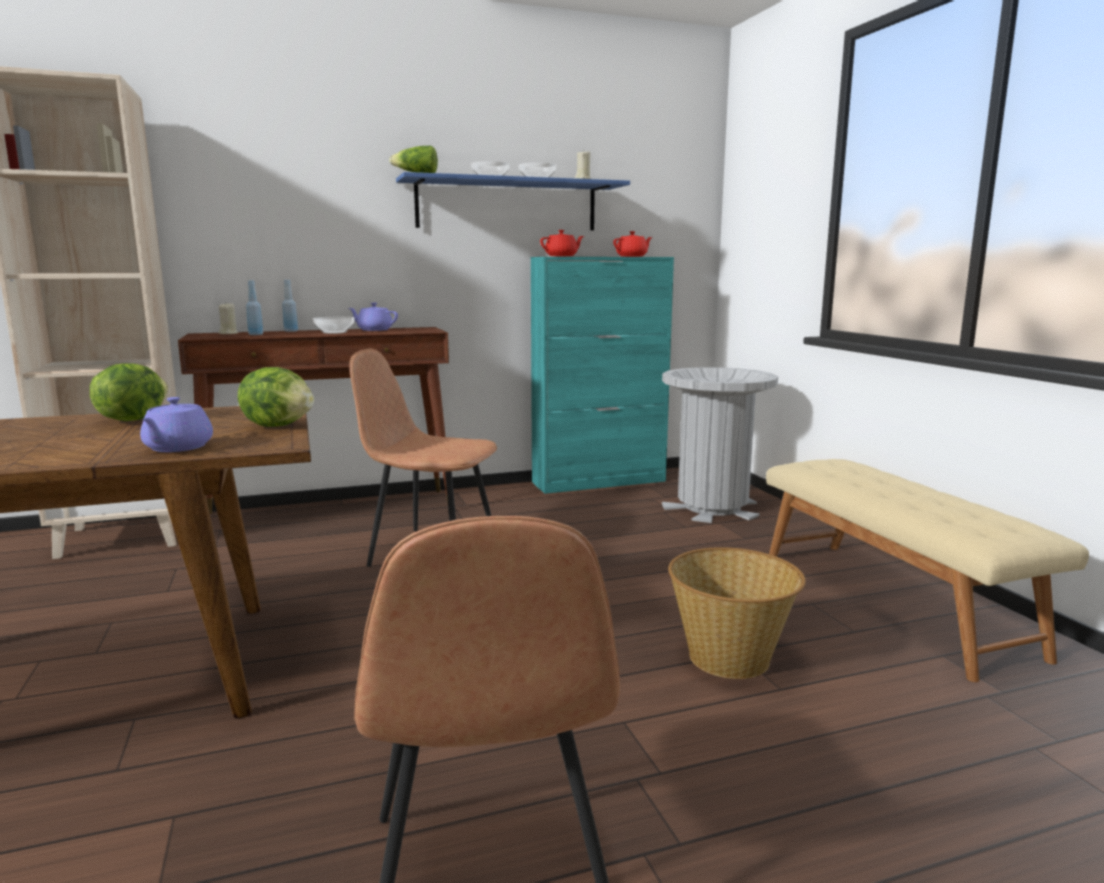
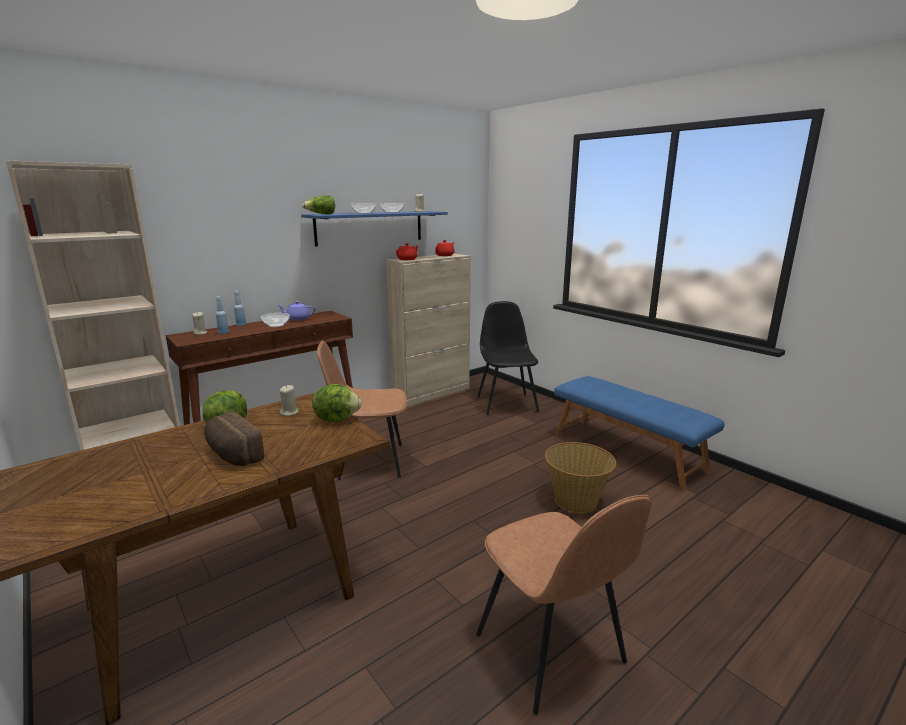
camera: 20 degrees left, 5 degrees up
(84, 442) = (232, 455): none -> bread
(177, 448) = (306, 451): purple teapot -> none
(231, 415) = (289, 412): none -> beige candle
(599, 481) = (432, 393): turquoise cabinet -> beige cabinet
(712, 507) = (506, 403): grey trash can -> black chair
(892, 601) = (627, 451): beige bench -> blue bench

